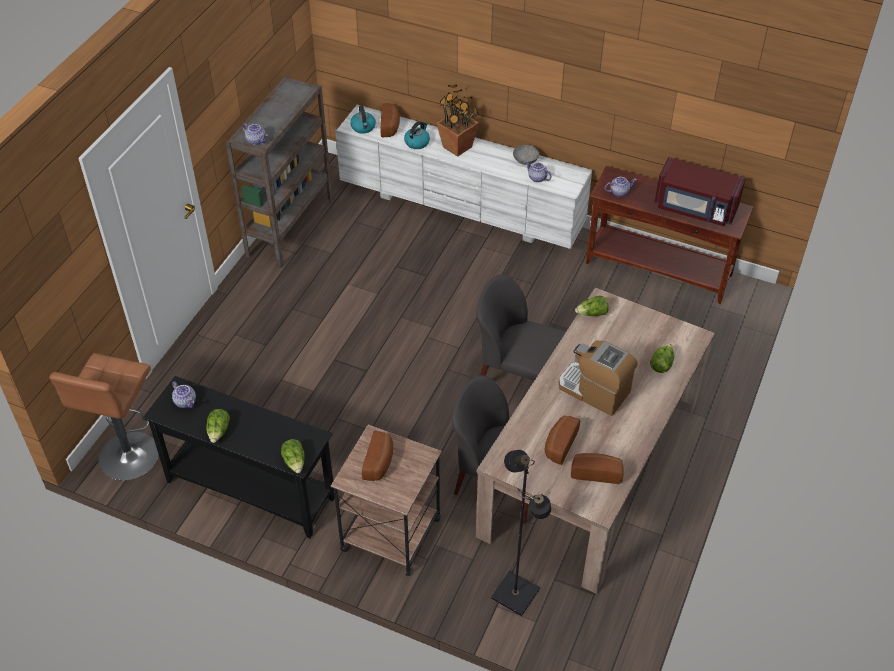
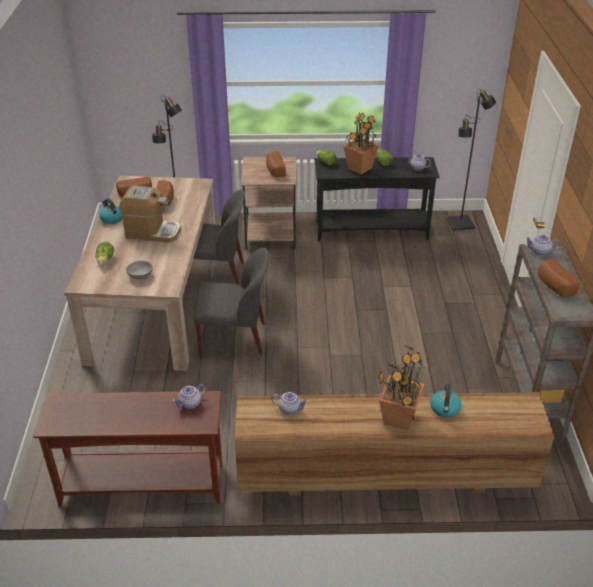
camera: 155 degrees right, 10 degrees down
(128, 456) = (460, 223): brown stool -> black floor lamp
(259, 431) = (360, 168): none -> potted plant
(363, 127) = (516, 407): kettle -> kettle (112, 219)
(390, 126) = (490, 419): bread -> bread (553, 286)
(461, 210) = (385, 479): white cabinet -> brown cabinet
(525, 160) = (315, 427): grey bowl -> grey bowl (140, 275)
(592, 313) = (173, 277): lettuce -> none
(695, 208) = (100, 411): red microwave -> none

